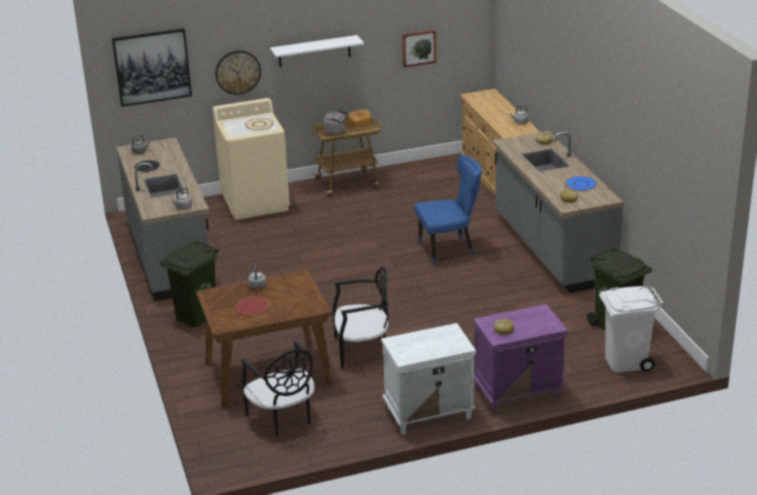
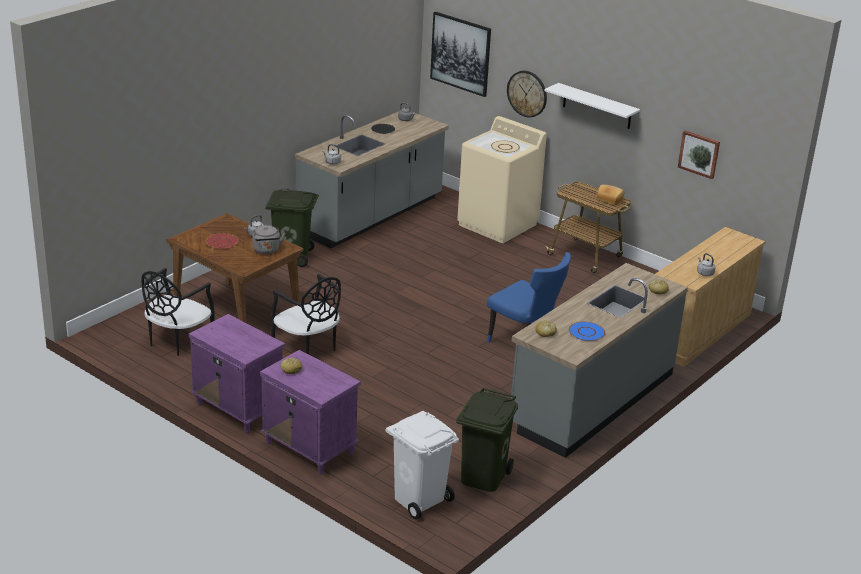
camera: 55 degrees right, 0 degrees up
(336, 132) = (577, 195): grey kettle -> grey kettle (266, 251)
(428, 413) = (237, 408): white nightstand -> purple nightstand

